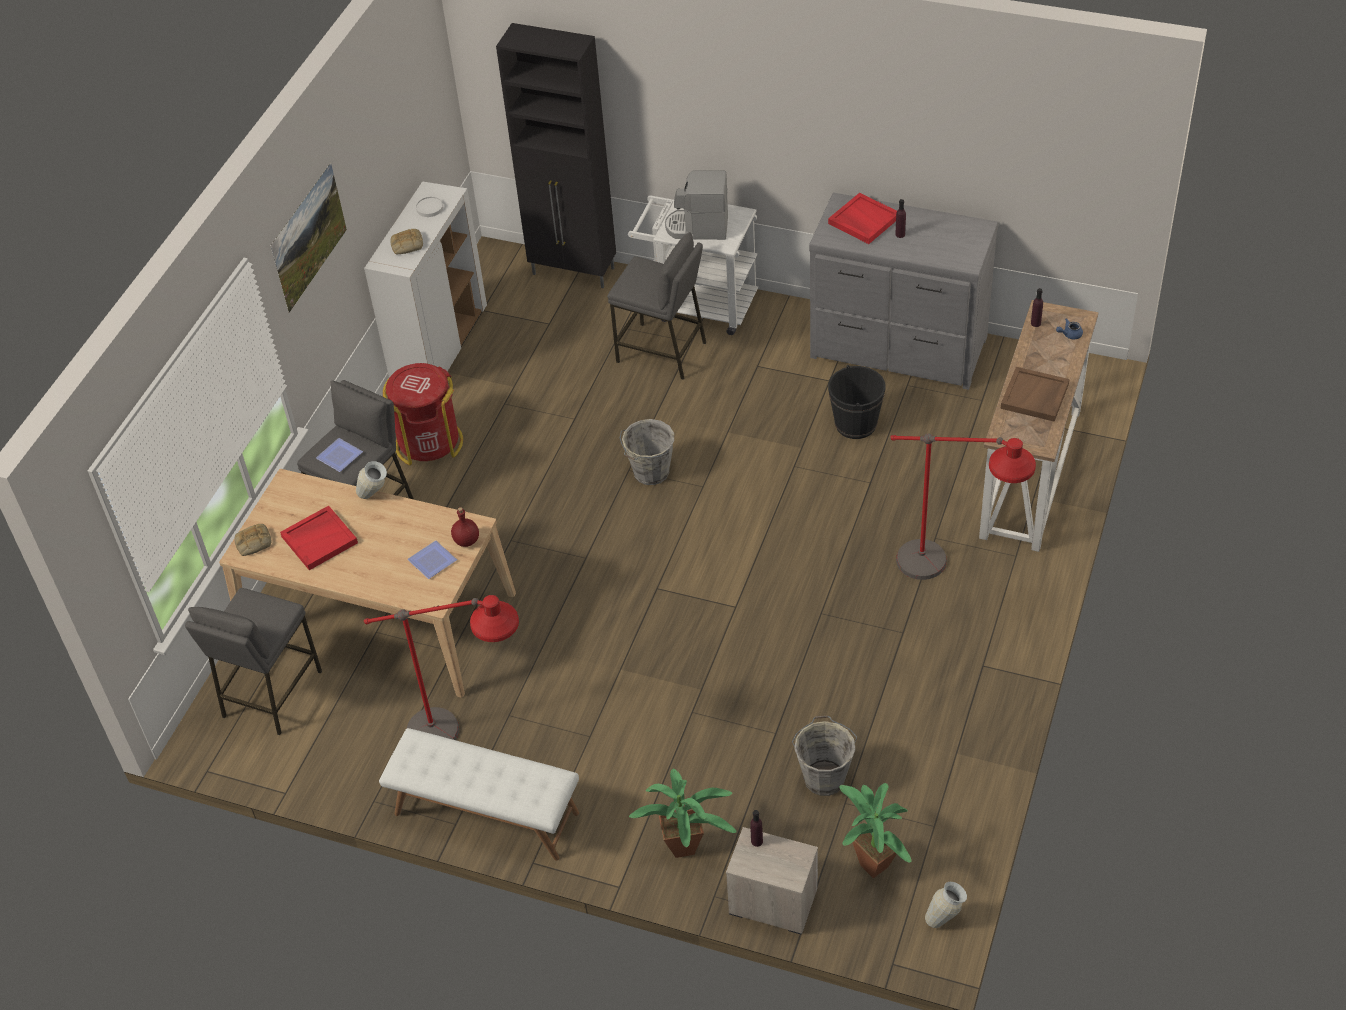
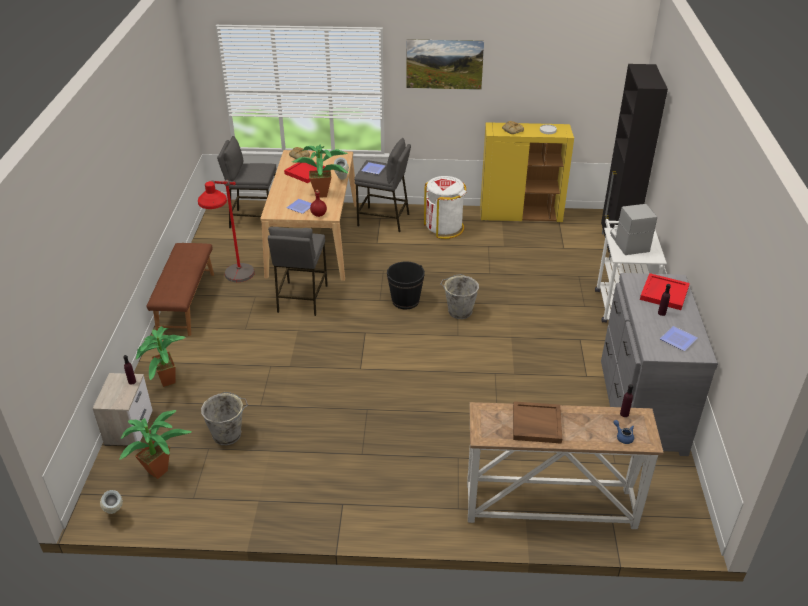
camera: 70 degrees right, 10 degrees down
(409, 526) = (324, 195): none -> potted plant
(429, 443) = (444, 227): red trash can -> white trash can
(439, 346) = (521, 215): white cabinet -> yellow cabinet
(486, 814) = (186, 303): white bench -> brown bench
(661, 352) = (567, 296): grey stool -> grey stool (301, 298)
(856, 424) = (550, 396): black bucket -> black bucket (405, 301)
(949, 237) = (678, 339): none -> plate
(951, 577) = (423, 472): red floor lamp -> none

